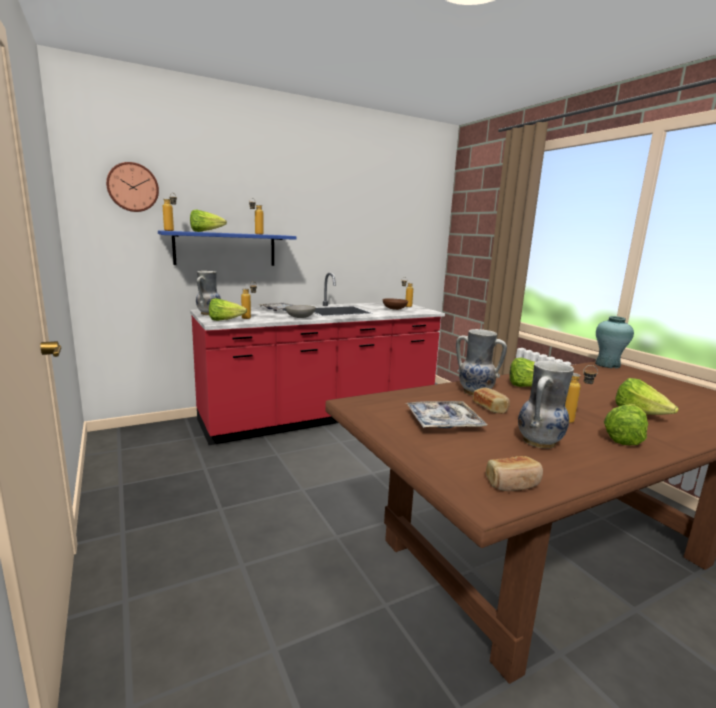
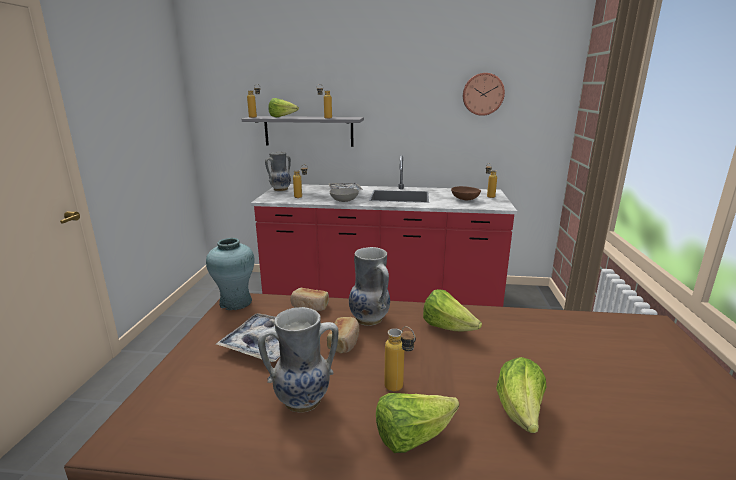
camera: 35 degrees right, 5 degrees up
(133, 187) = (234, 81): wall clock -> wall clock (483, 94)
(225, 249) = (308, 131): blue shelf -> grey shelf
(225, 320) = (276, 198): lettuce -> none
(513, 484) = (178, 434): bread -> bread (310, 306)
(607, 365) = (648, 325): turquoise vase -> turquoise vase (236, 303)

